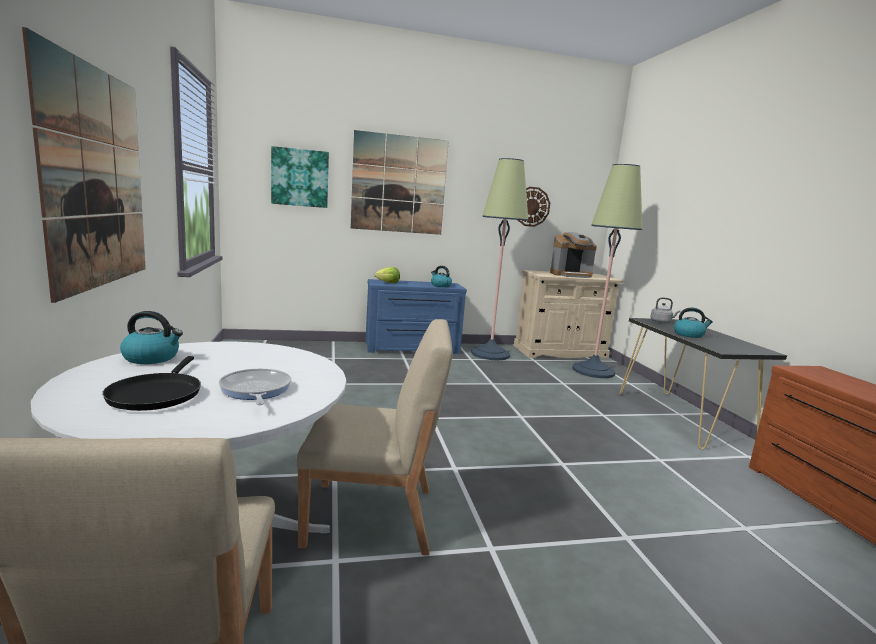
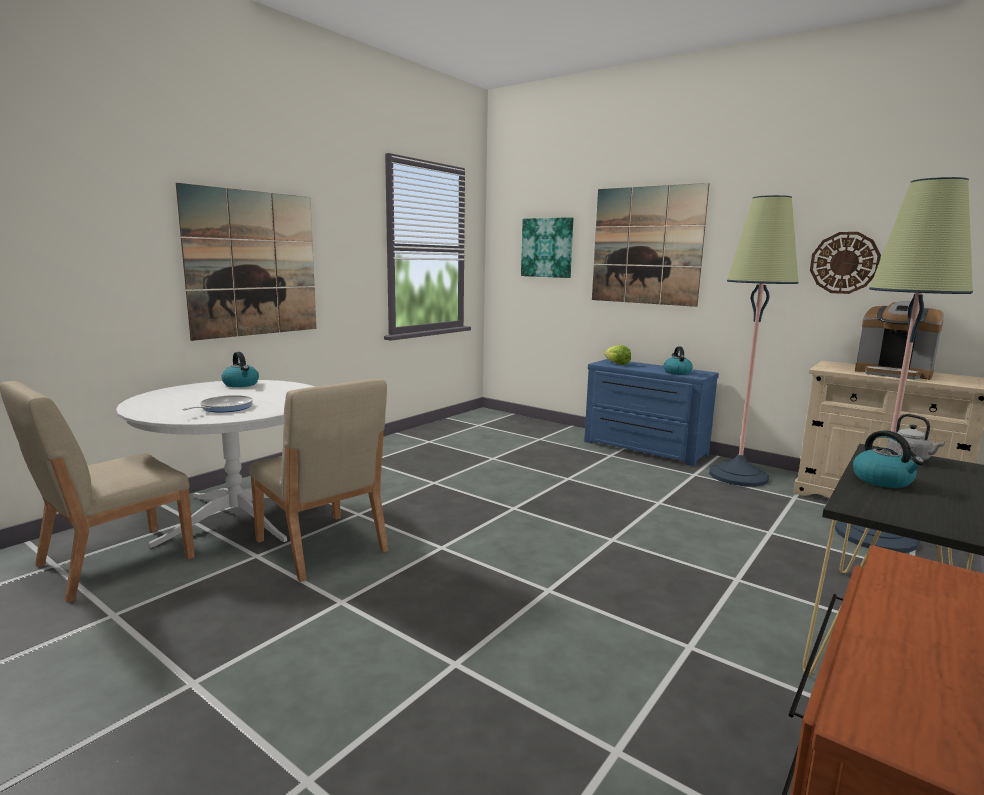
camera: 50 degrees right, 0 degrees up
(157, 394) = (187, 399): black frying pan -> none

